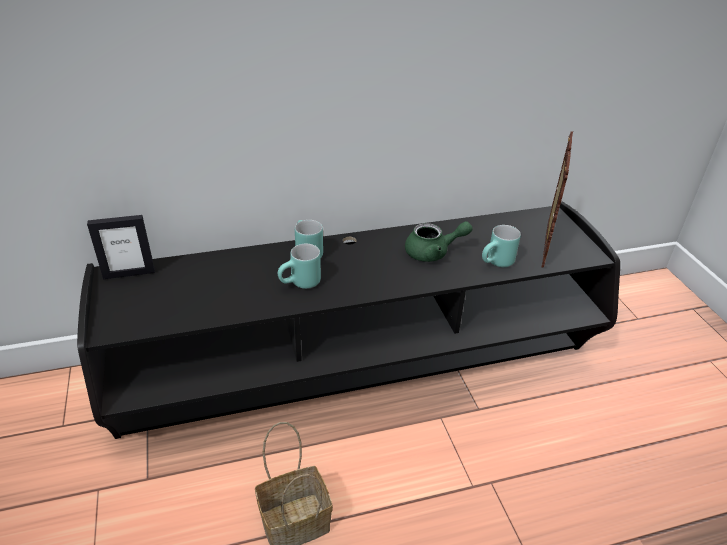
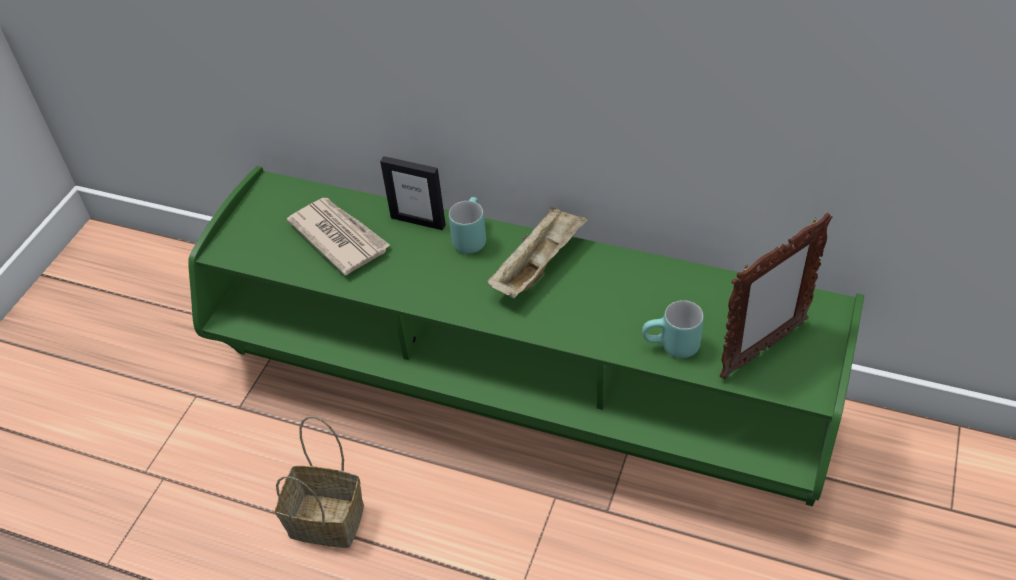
camera: 40 degrees right, 10 degrees up
(129, 273) = (285, 192): picture frame -> picture frame (418, 221)
(204, 286) = (339, 237): none -> newspaper
(301, 285) = (429, 277): turquoise mug -> none
(360, 369) = (518, 395): black tv stand -> green tv stand
(369, 251) = (538, 265): none -> beige tray
(433, 252) = (609, 298): green teapot -> none

